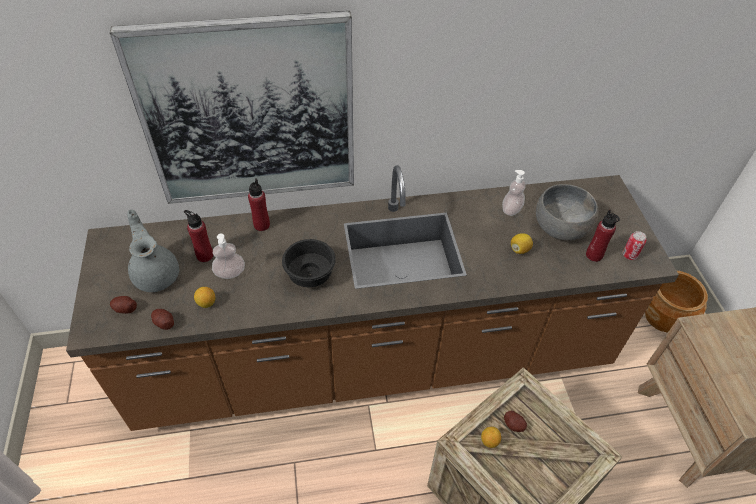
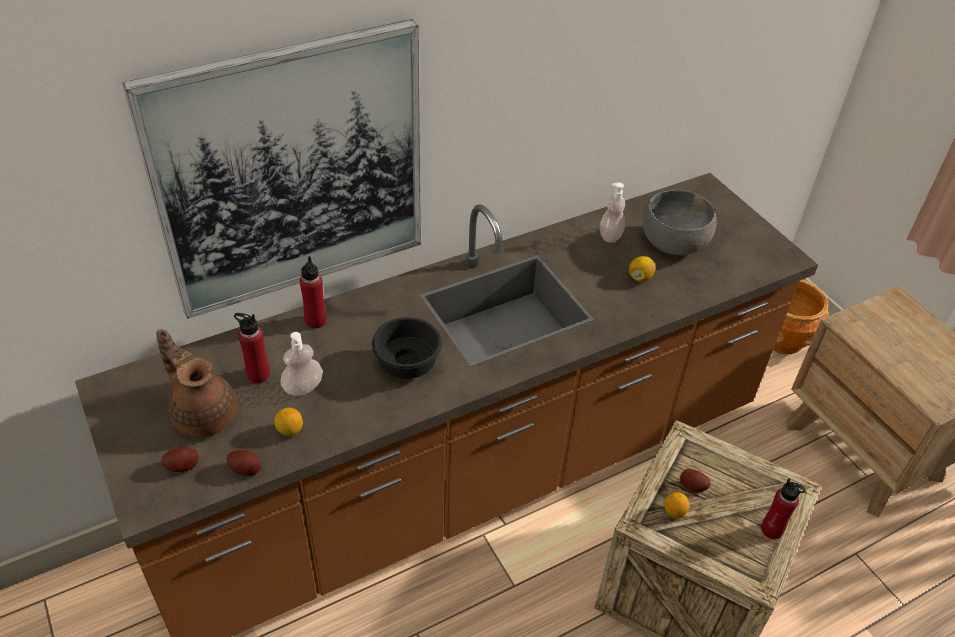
camera: 20 degrees left, 5 degrees down
(157, 274) = (204, 413): grey teapot -> brown teapot
(594, 255) = (722, 264): red bottle -> red bottle (772, 530)
(629, 255) = (759, 256): can -> none

